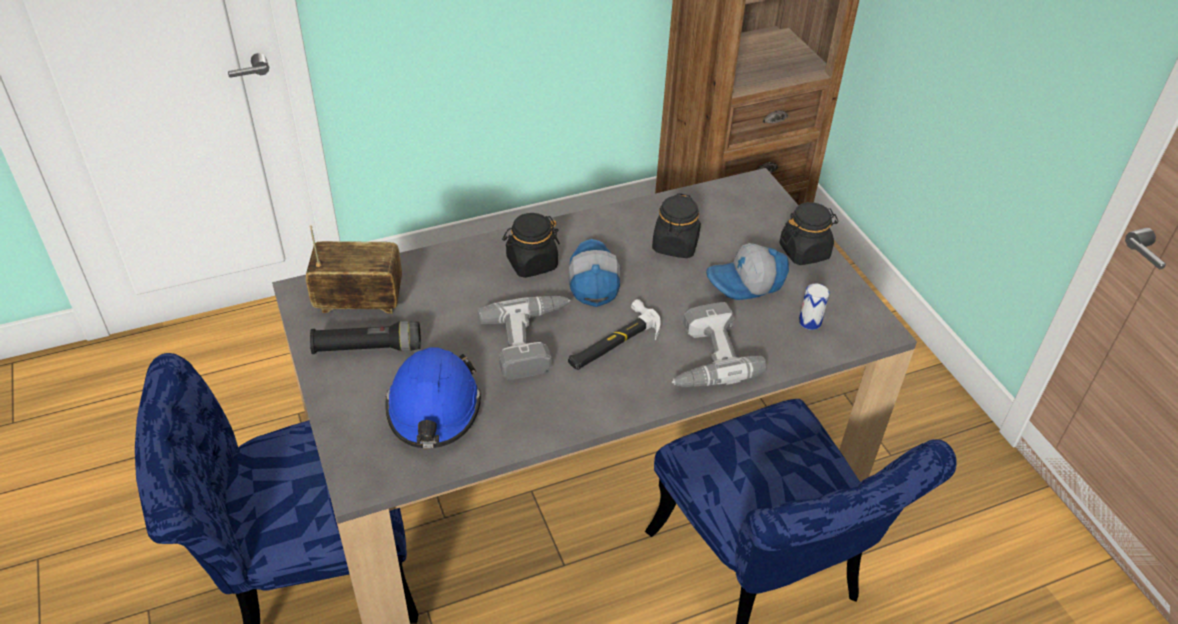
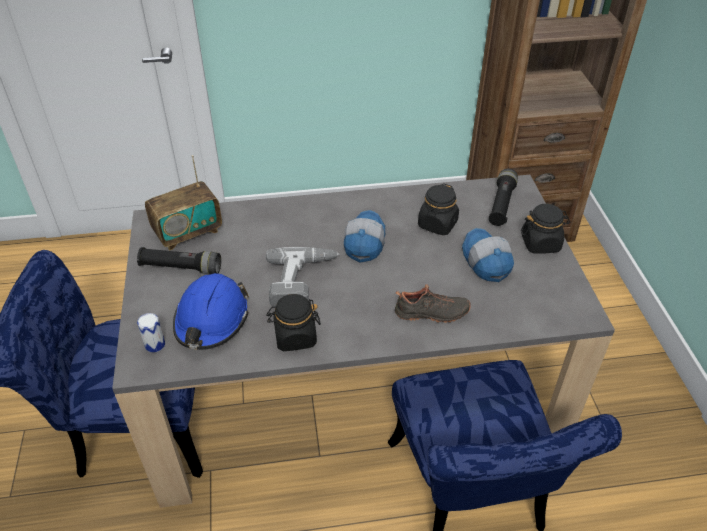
camera: 15 degrees right, 0 degrees up
(359, 301) = (188, 233): radio -> radio turned 135 degrees clockwise
(531, 263) = (322, 223): black jar -> black jar (295, 337)
(613, 342) = (364, 291): hammer -> none
(704, 356) = (432, 314): power drill -> black shoe
(744, 210) = (501, 204): none -> black flashlight
(746, 283) = (485, 261): cap -> cap turned 75 degrees clockwise
(810, 322) = (527, 299): can -> can (155, 344)

